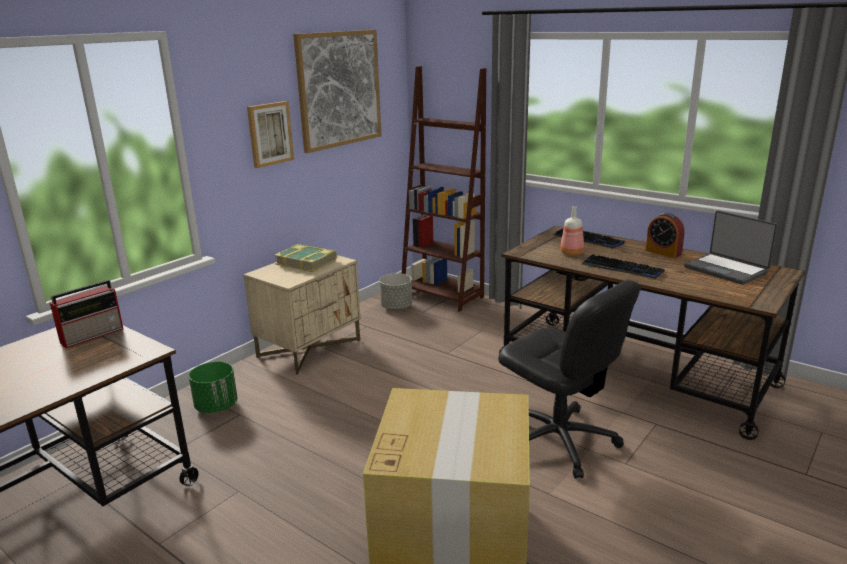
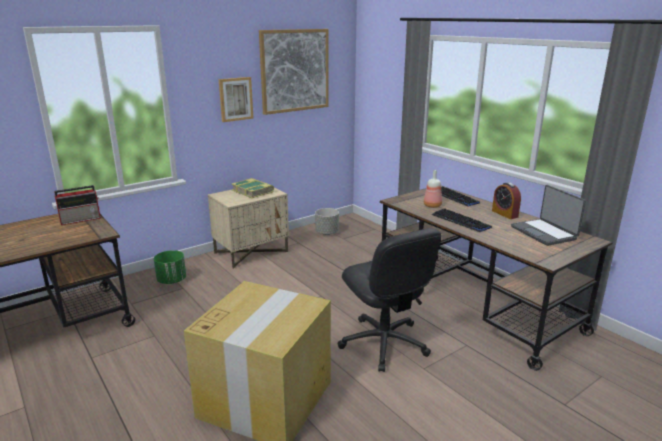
camera: 15 degrees right, 0 degrees up
(442, 295) = (364, 229): brown bookcase -> none

